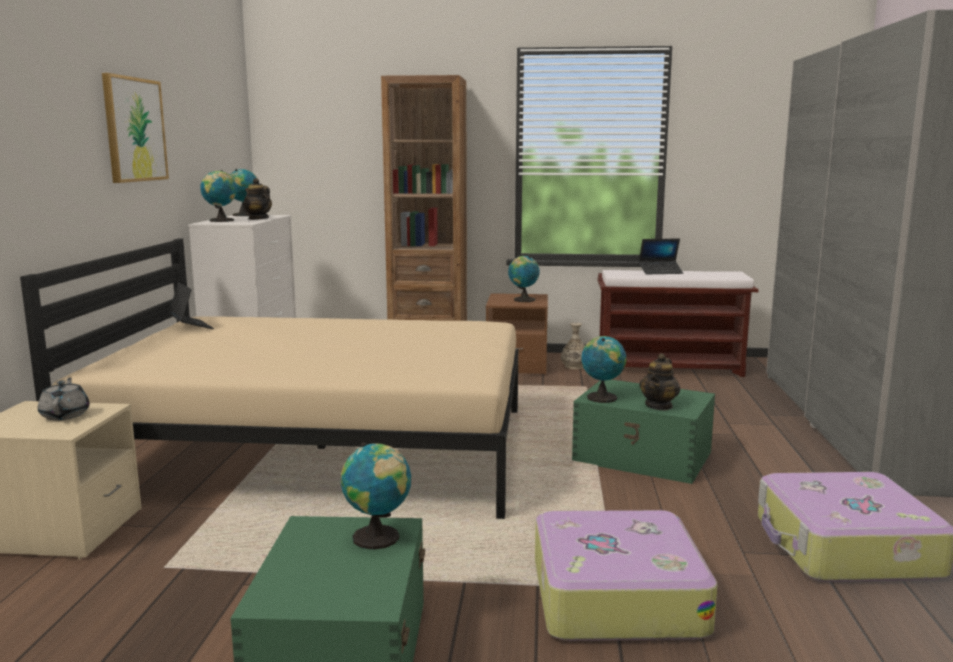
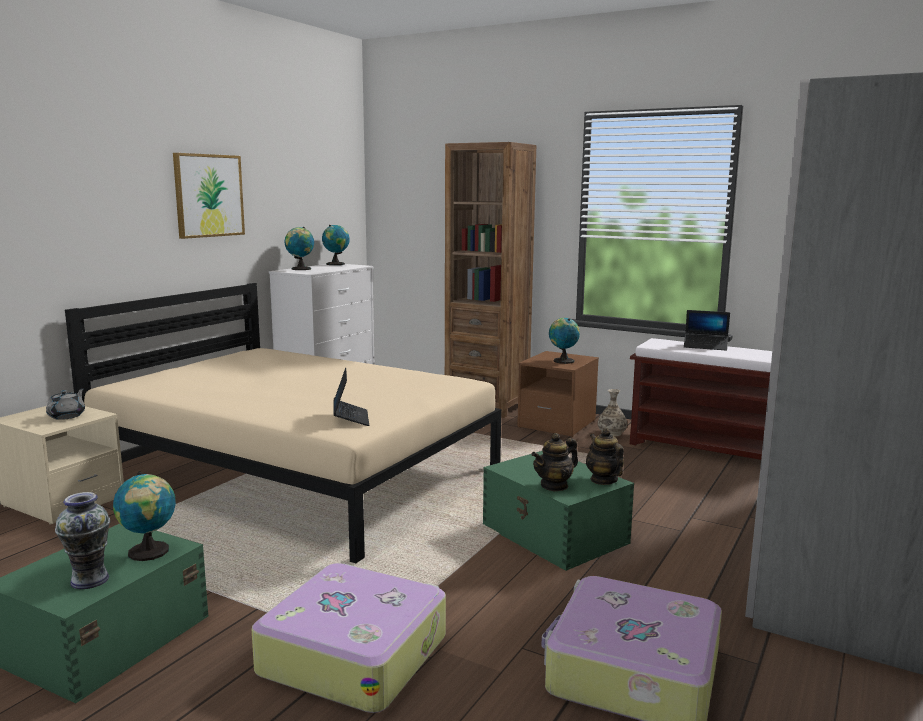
camera: 25 degrees right, 0 degrees up
(191, 326) = (237, 356): laptop -> laptop (350, 418)
(258, 219) = (333, 268): teapot -> teapot (603, 480)
(358, 579) = (90, 579): none -> vase
(602, 397) = (514, 467): globe -> none

